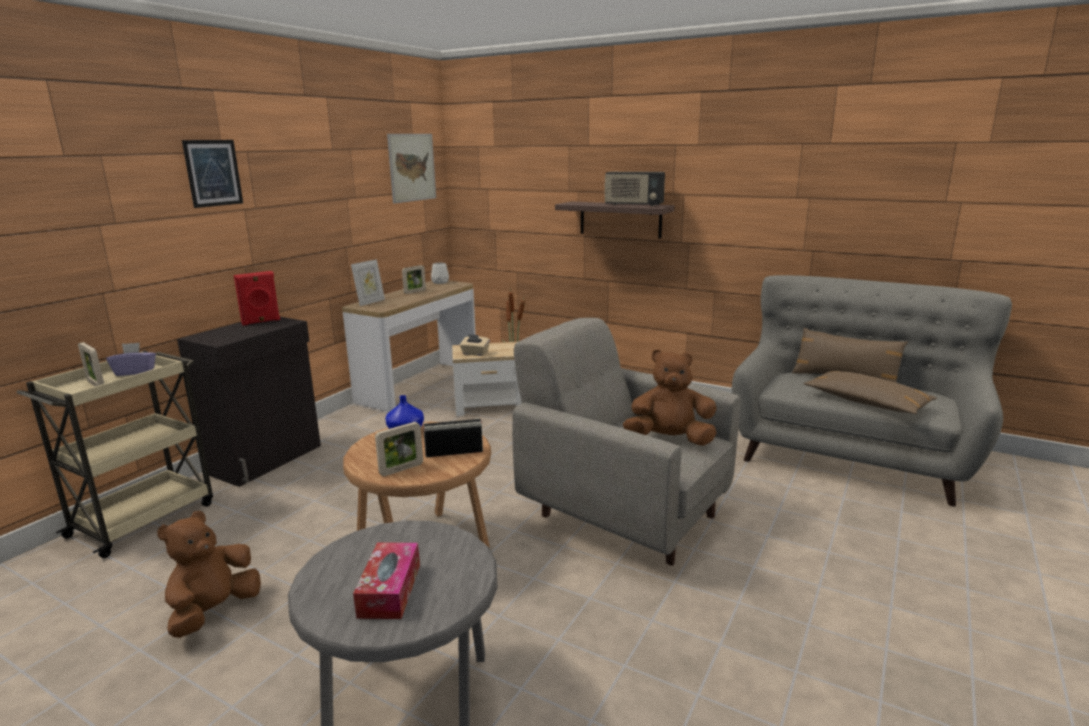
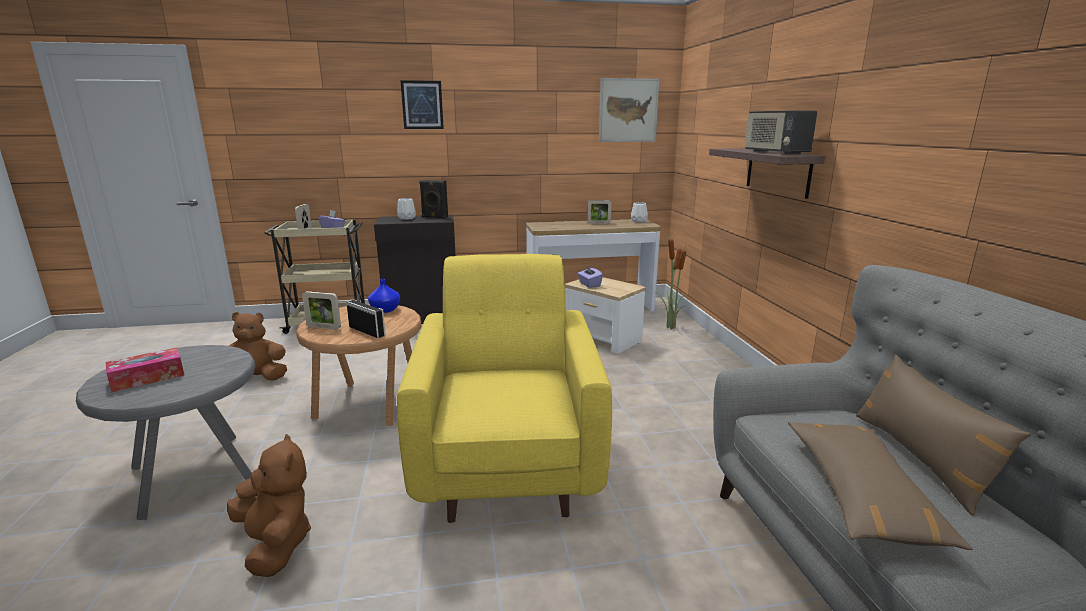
camera: 50 degrees right, 0 degrees up
(228, 331) = (406, 218): none -> white vase
(261, 322) = (434, 217): red speaker -> black speaker
(370, 302) = (549, 223): picture frame -> none
(475, 353) = (589, 284): beige tissue box -> purple tissue box
(622, 513) = (509, 462): grey armchair -> yellow armchair
(669, 440) = (517, 399): brown plush toy -> brown plush toy (276, 544)

